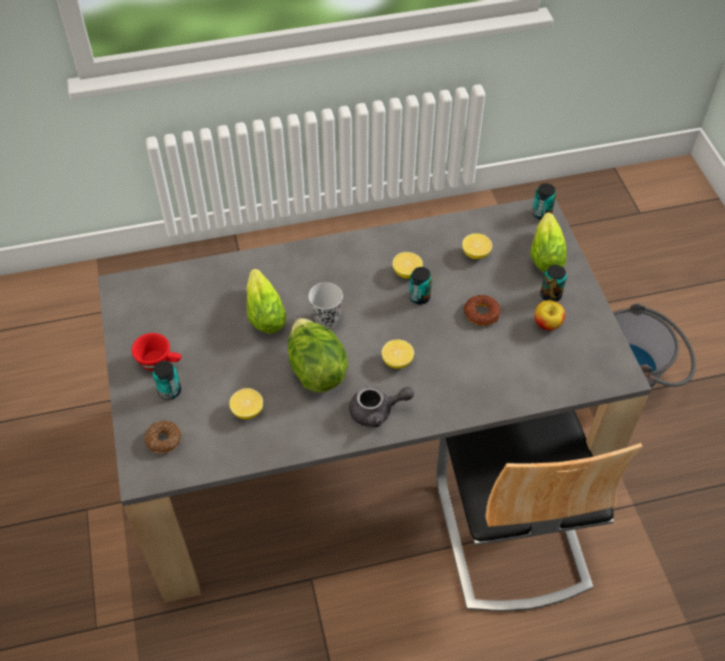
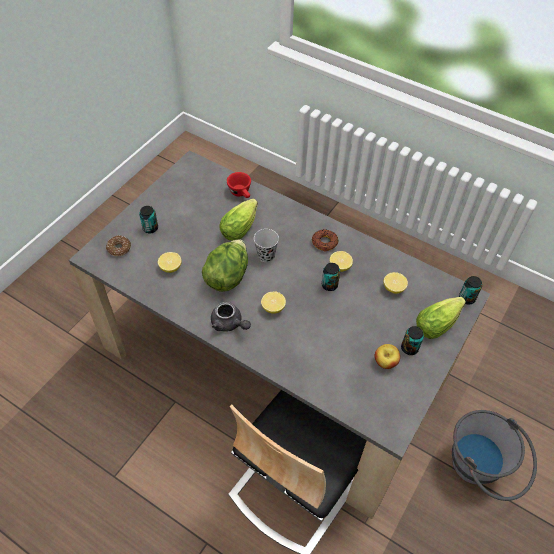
camera: 45 degrees right, 0 degrees up
(160, 361) = (164, 211): red cup -> red cup (241, 193)
(482, 313) = (353, 323): donut -> donut (324, 242)

